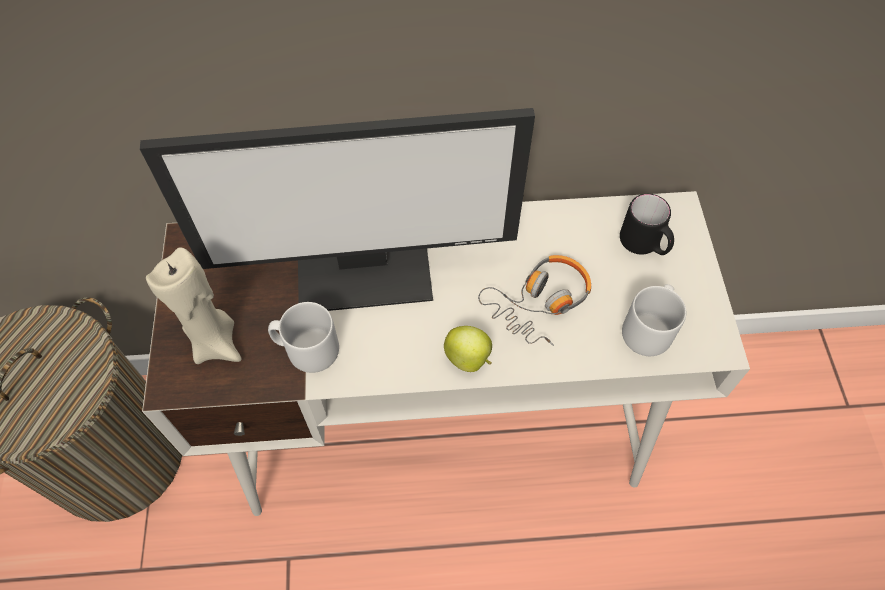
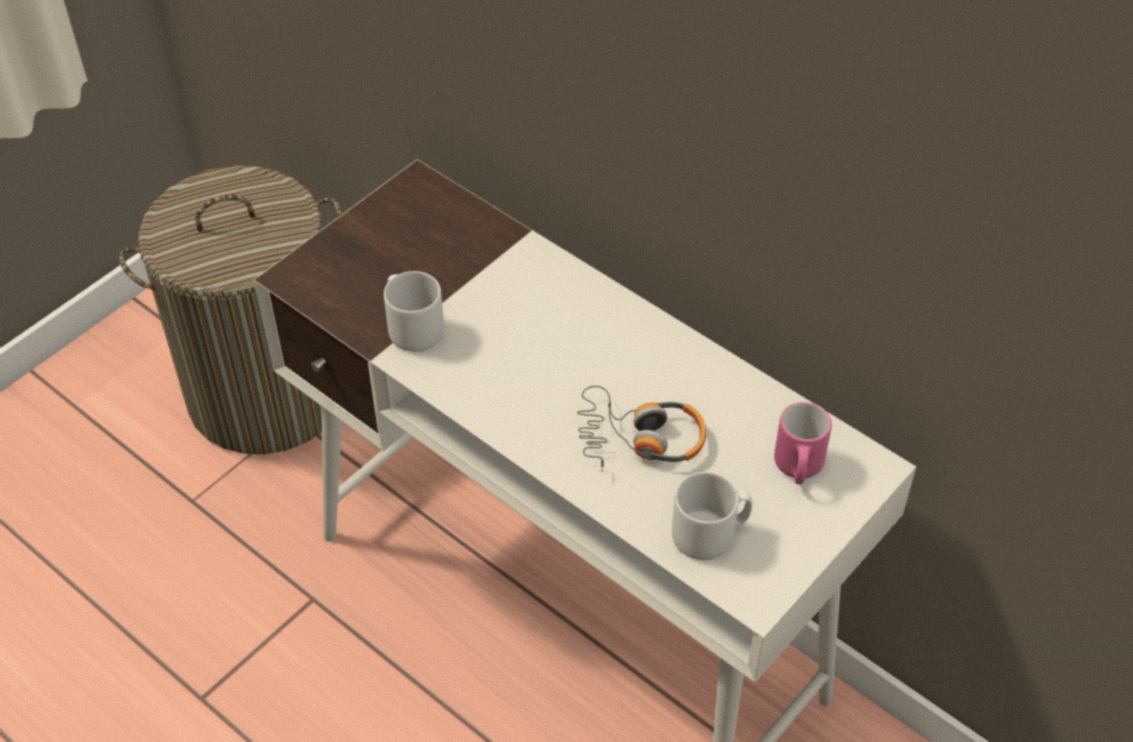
camera: 45 degrees right, 10 degrees down
(216, 342) = (354, 272): beige candle -> none
(365, 269) = (526, 304): monitor -> none
(469, 359) = (527, 432): apple -> none
(644, 245) = (798, 469): black mug -> pink mug

